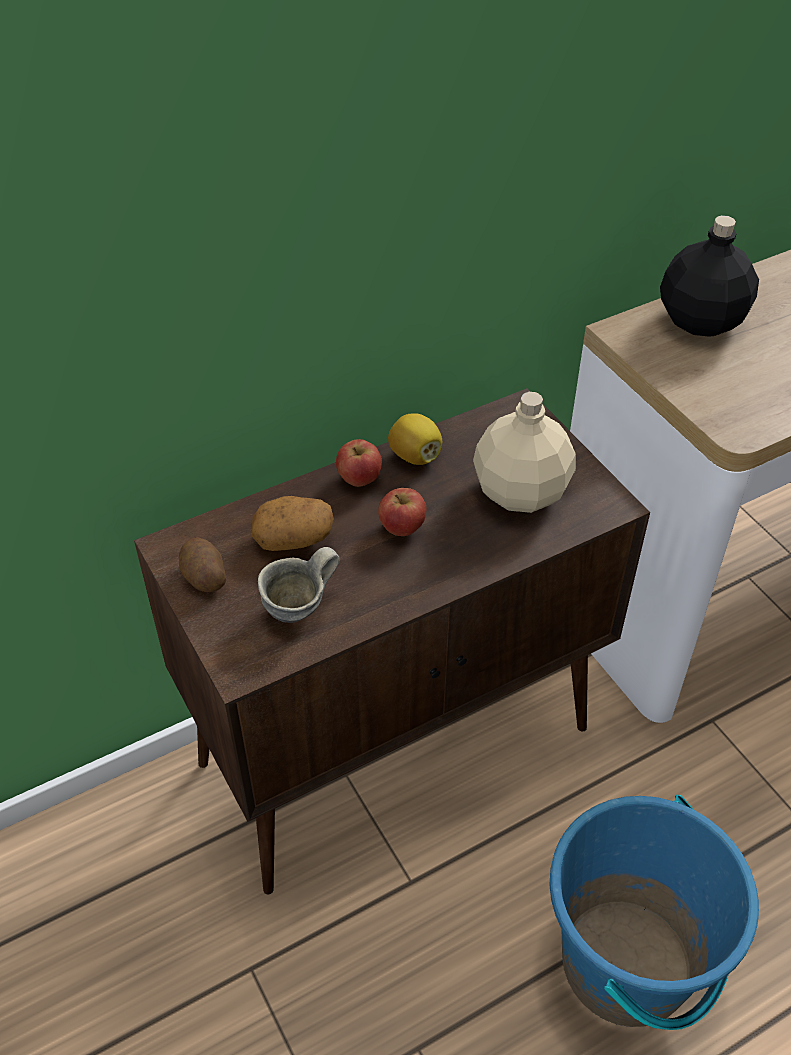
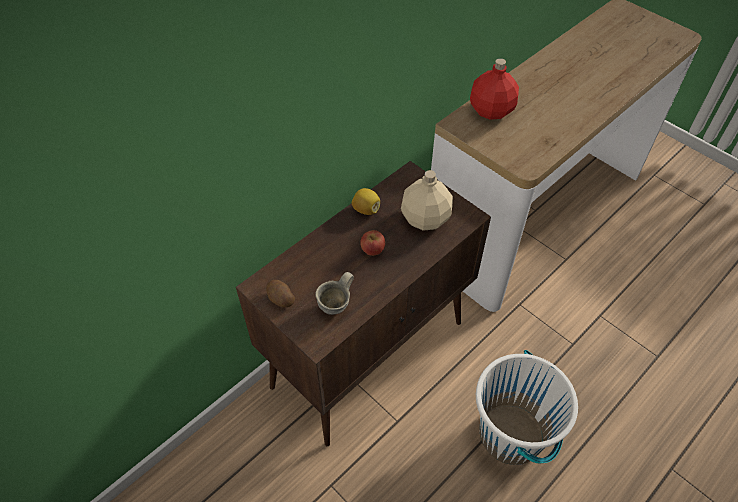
camera: 15 degrees left, 5 degrees up
(294, 538) = (319, 267): potato -> none
(359, 479) = (342, 228): apple -> none
(627, 964) = (511, 434): blue bucket -> white bucket
(699, 321) = (490, 111): black bottle -> red bottle

